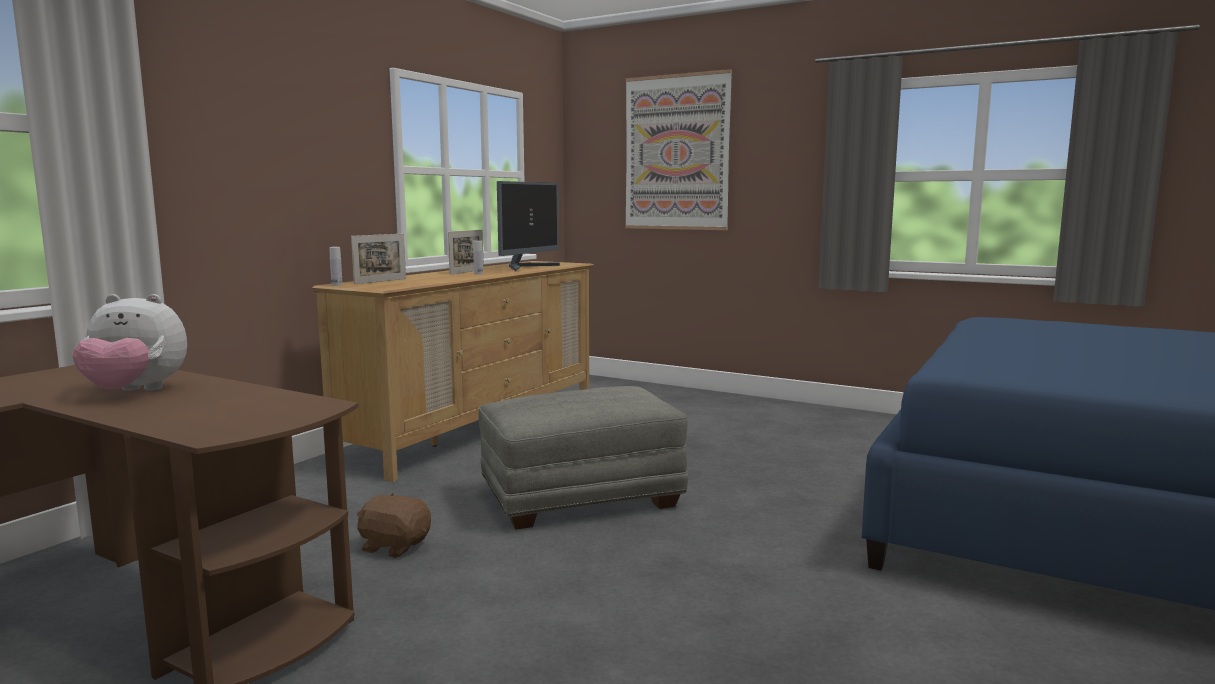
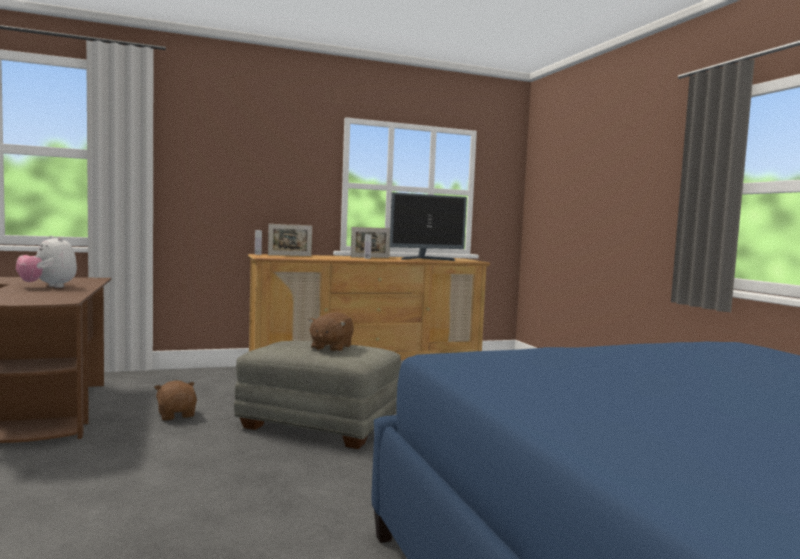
camera: 40 degrees right, 5 degrees down
(591, 397) = (331, 348): none -> brown plush toy
(676, 153) = (587, 173): picture -> none

